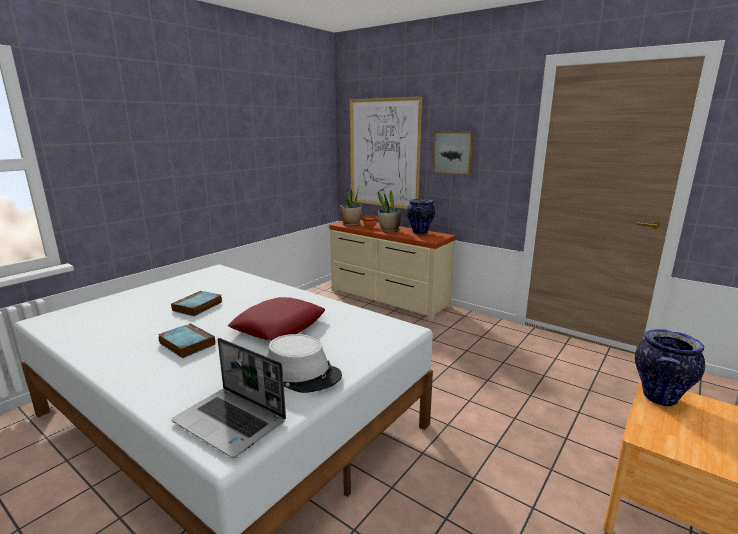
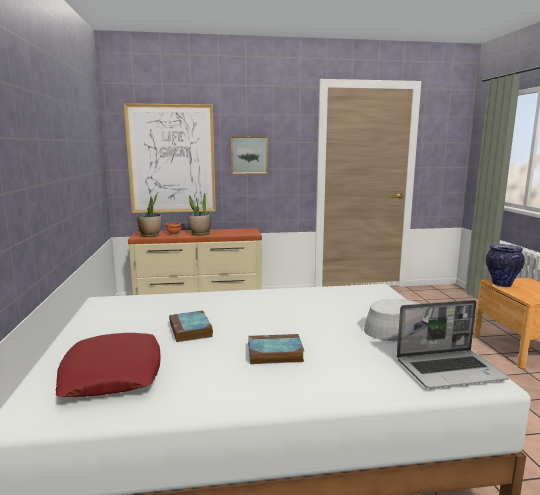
camera: 45 degrees left, 5 degrees down
(279, 326) = (302, 315): red pillow -> red pillow (112, 373)
(420, 232) = (227, 231): vase -> none

